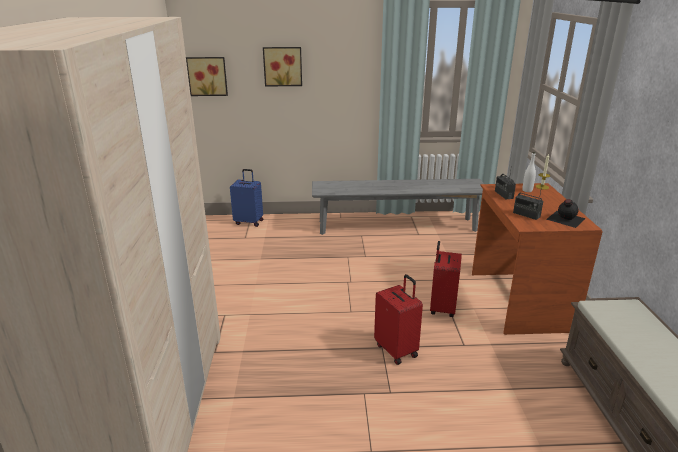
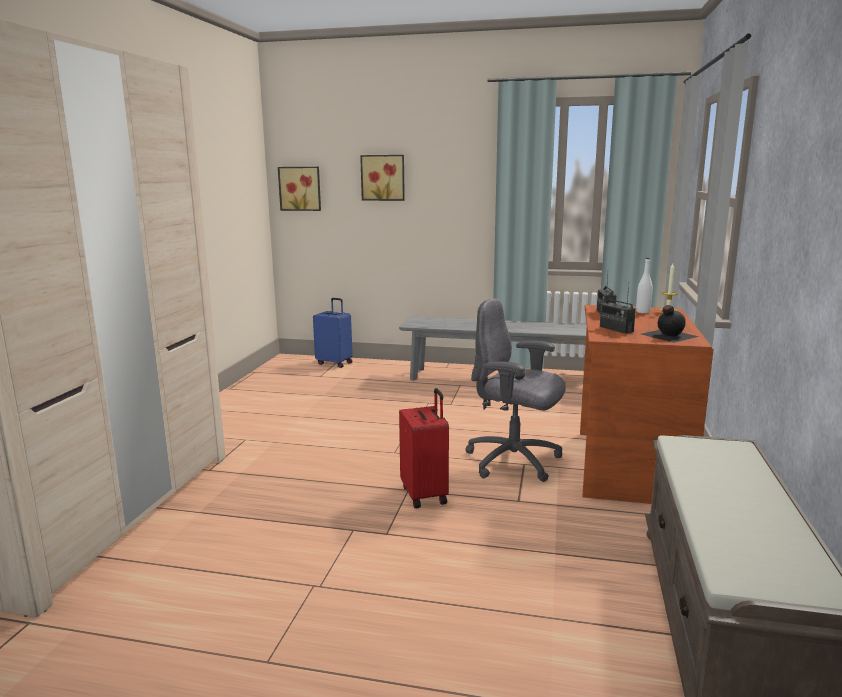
camera: 15 degrees right, 10 degrees down
(441, 308) = (514, 462): red suitcase -> grey office chair

